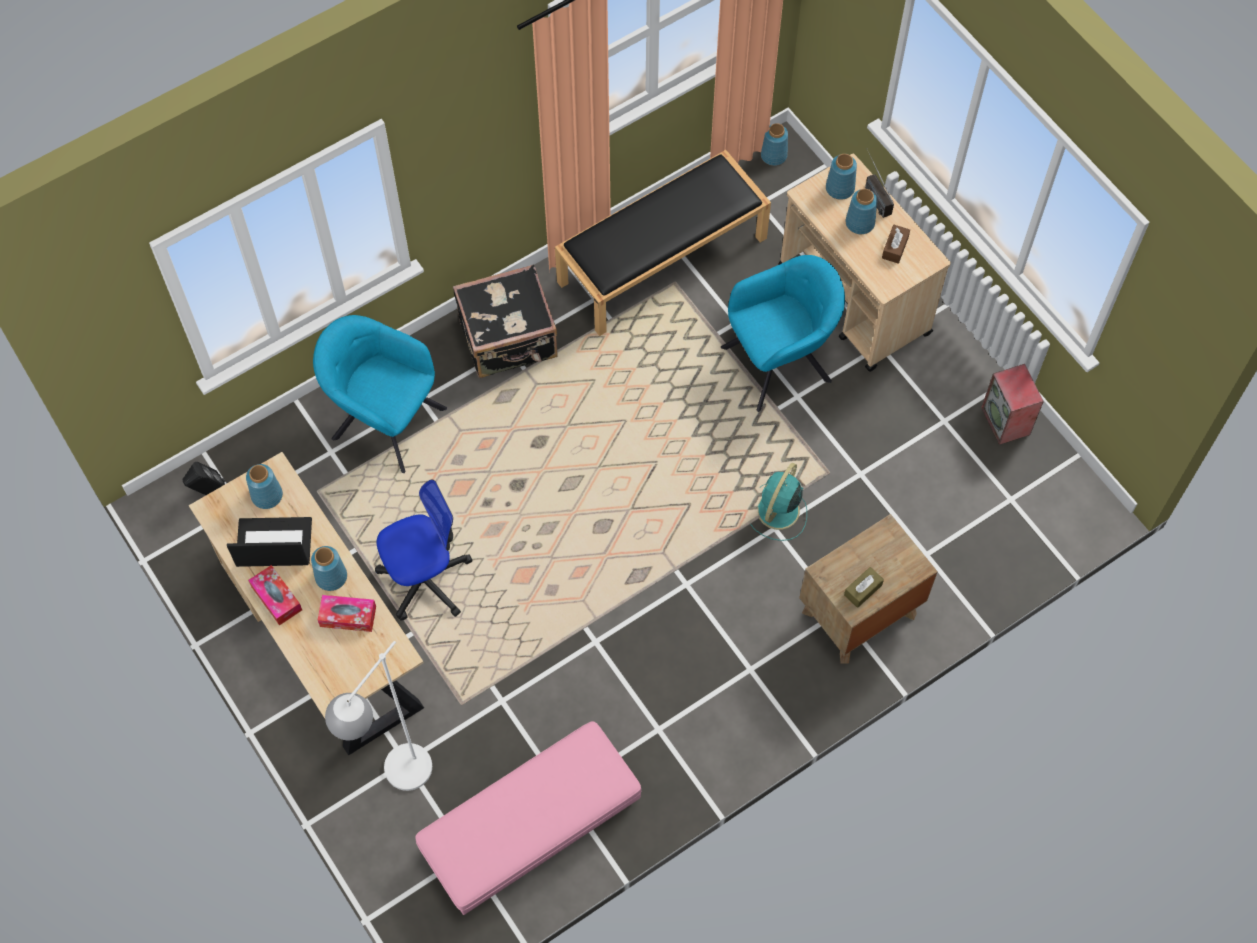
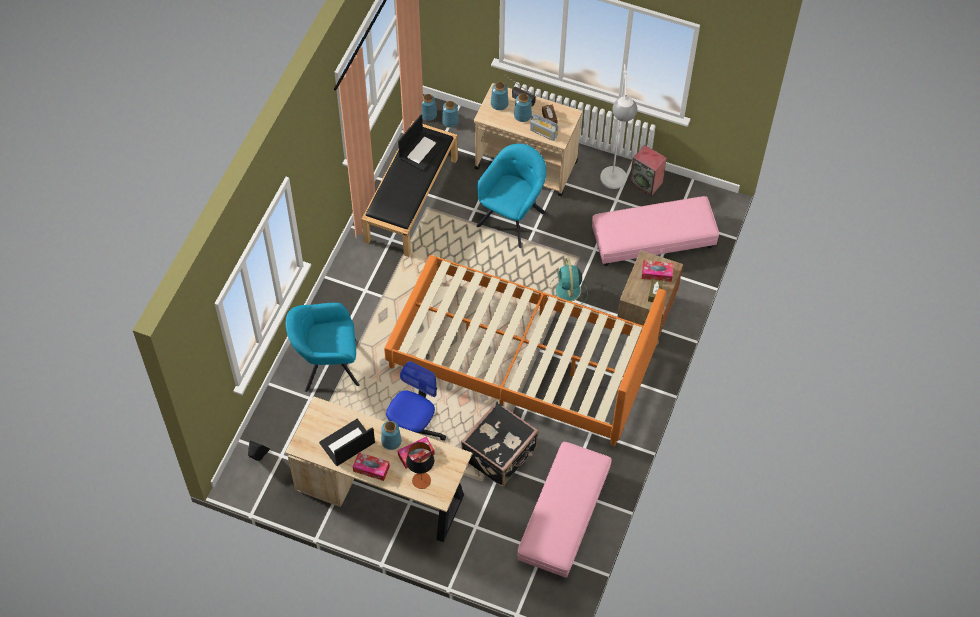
camera: 35 degrees left, 5 degrees down
(266, 495) = (323, 422): blue vase -> blue vase (450, 121)
(327, 656) = (421, 480): none -> table lamp
(398, 781) = (479, 538): white floor lamp -> white floor lamp (613, 186)
(509, 339) = (361, 286): black suitcase -> black suitcase (500, 454)
(639, 570) = (521, 361): none -> orange bed
(703, 198) = (422, 150): none -> laptop
(871, 264) = (543, 133): none -> radio
(888, 563) = (656, 273): none -> tissue box
(953, 509) = (653, 240): none -> pink ottoman

